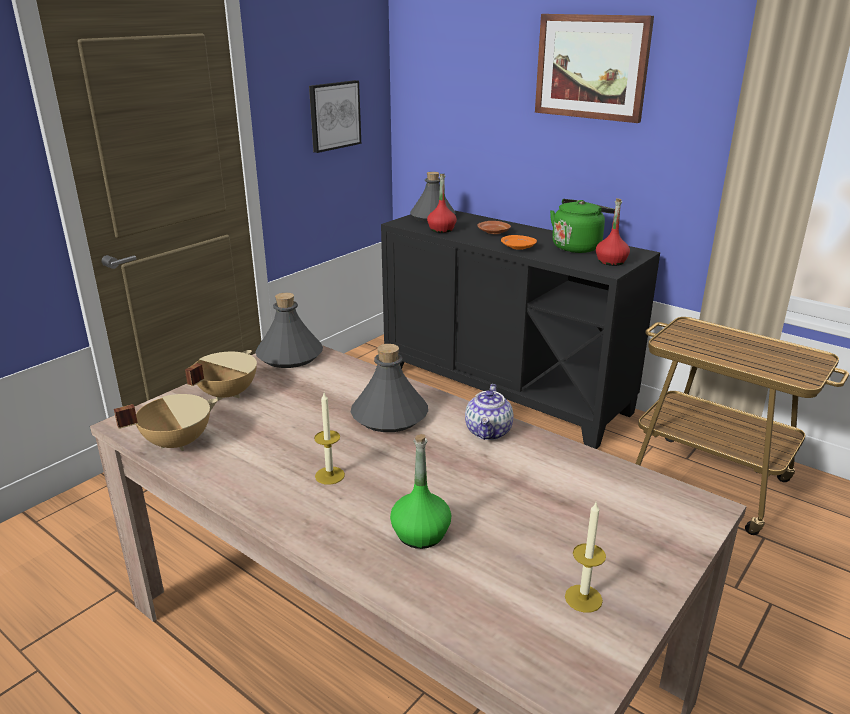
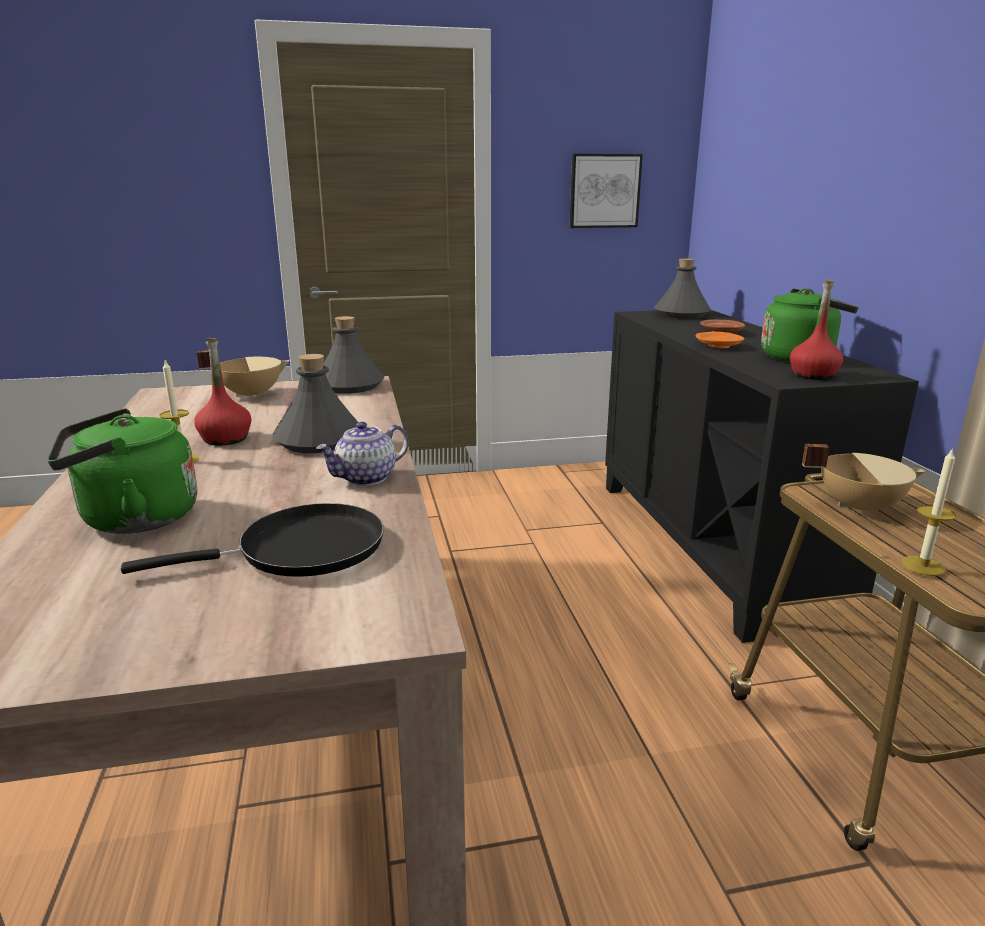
camera: 40 degrees right, 5 degrees down
(177, 442) = (155, 410): beige cooking pot -> beige cooking pot (858, 506)
(420, 534) = (133, 519): green bottle -> green kettle
(441, 229) = (666, 323): red bottle -> red bottle (225, 439)
(567, 497) = (301, 550): none -> black frying pan
(583, 598) = (105, 626): candle -> candle (923, 566)
(591, 67) = (876, 105): picture -> none

